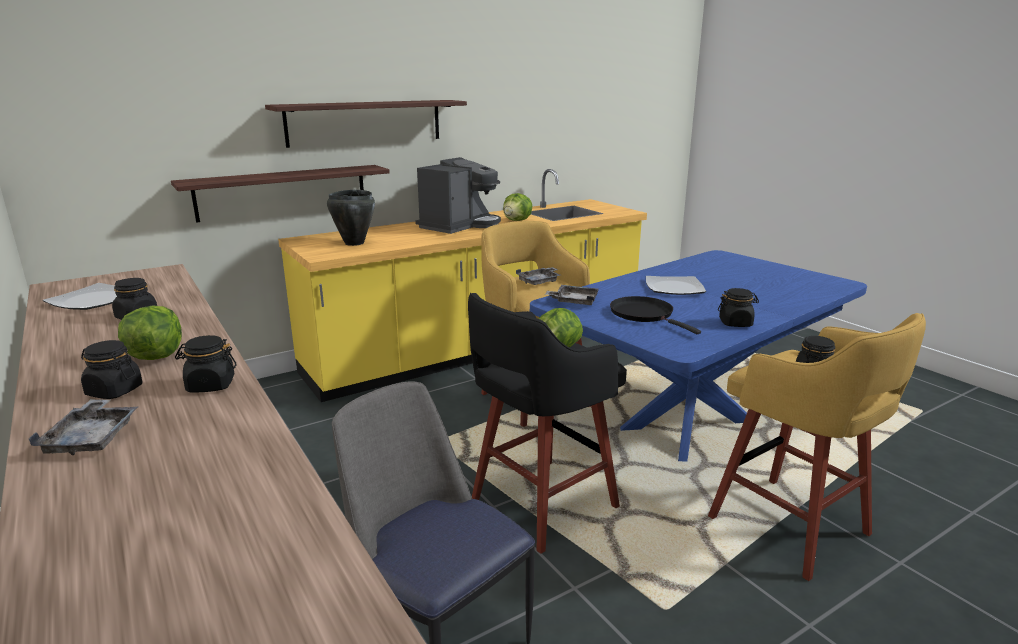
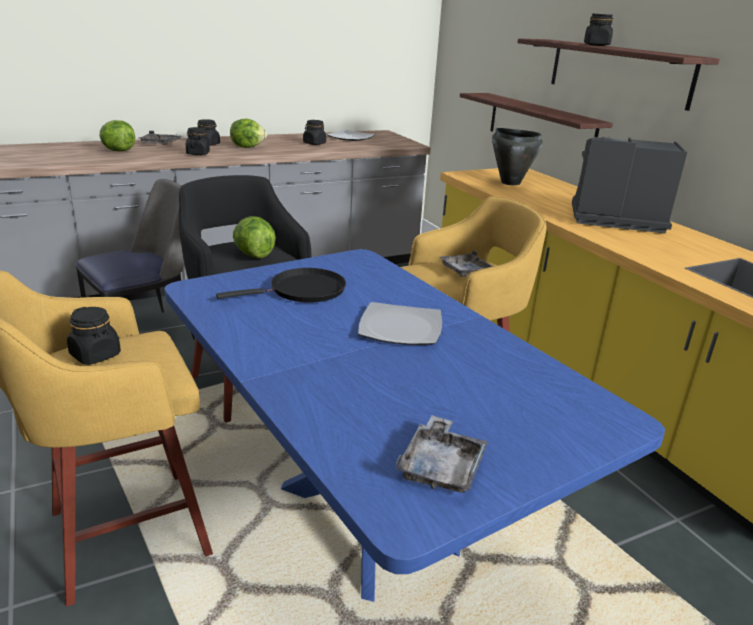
camera: 95 degrees right, 5 degrees up
(459, 225) = (613, 219): coffee machine -> coffee machine turned 150 degrees clockwise
(517, 221) = (666, 248): lettuce -> lettuce (118, 151)
(574, 301) = (361, 266): grey tray -> grey tray (441, 467)
(735, 323) = (246, 334): black jar -> black jar (596, 45)

